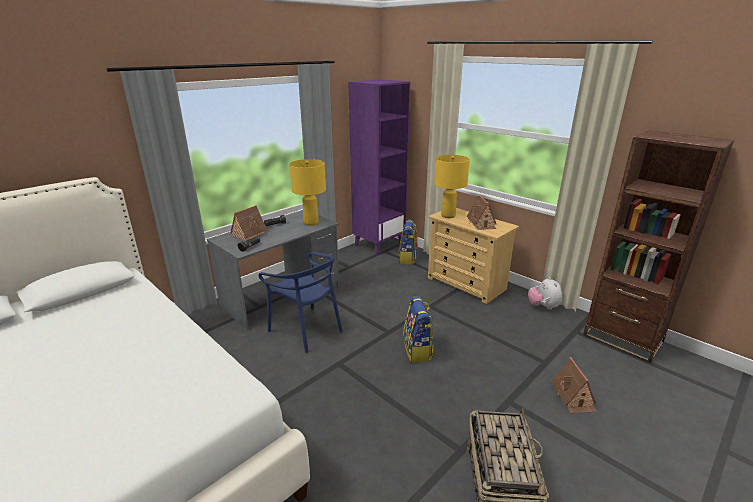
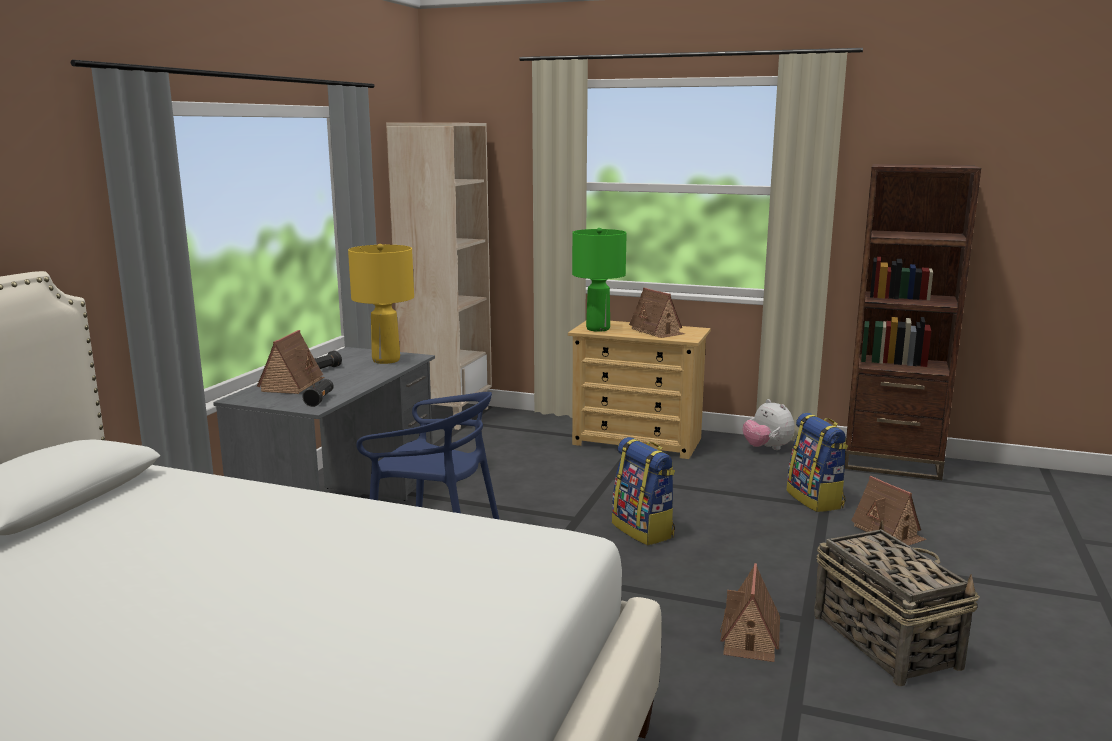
camera: 25 degrees left, 10 degrees down
(379, 244) = (447, 415): purple bookcase -> beige bookcase
(408, 258) = (516, 426): backpack -> backpack (816, 500)
(415, 451) = (750, 637): none -> toy house
(448, 215) = (597, 329): yellow table lamp -> green table lamp

